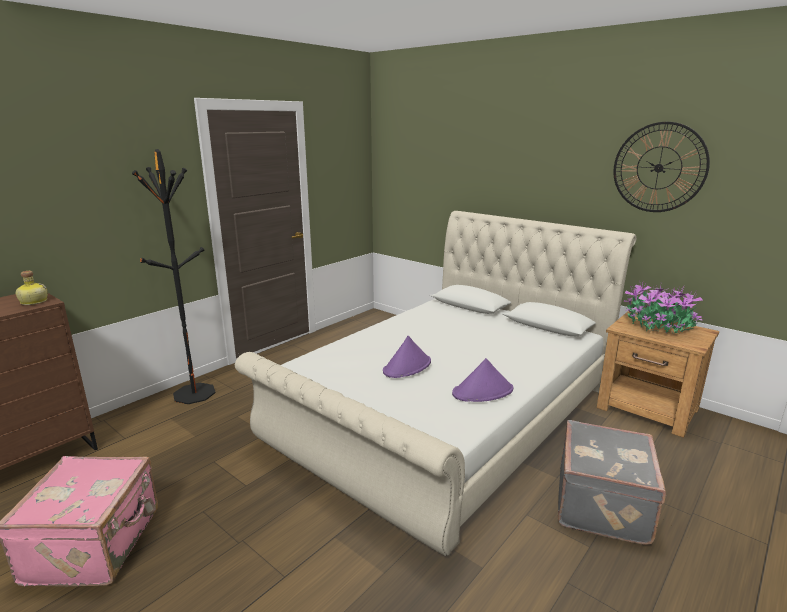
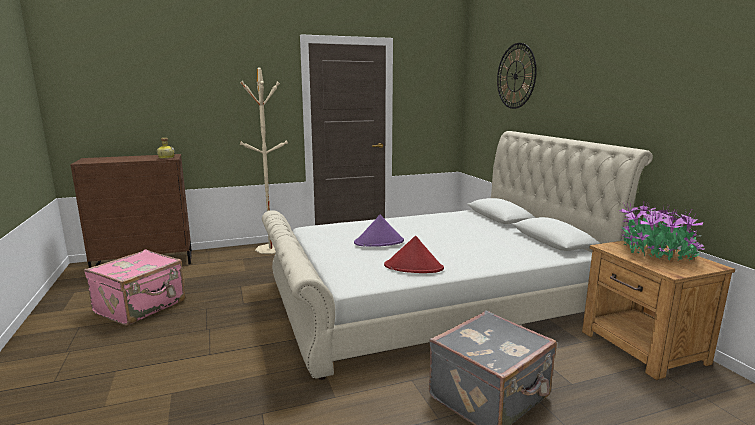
camera: 30 degrees right, 5 degrees down
(194, 393) = (270, 249): black clothes rack -> beige clothes rack
(483, 392) = (414, 267): purple hat -> red hat
(659, 168) = (679, 78): wall clock -> wall clock (515, 76)

